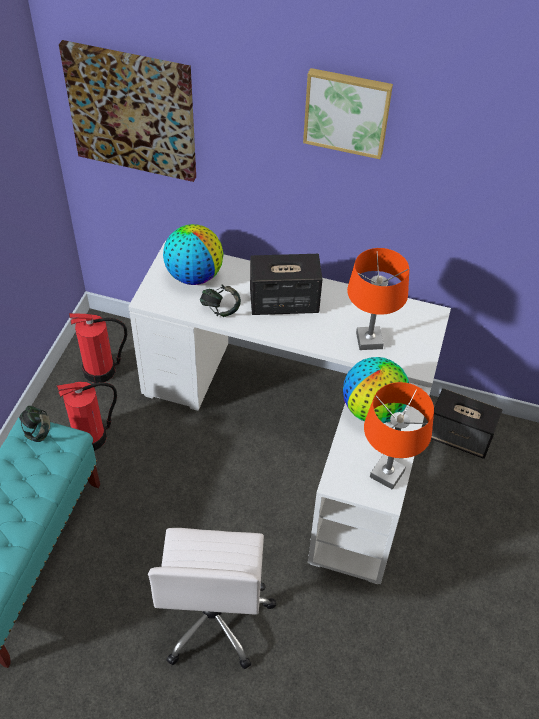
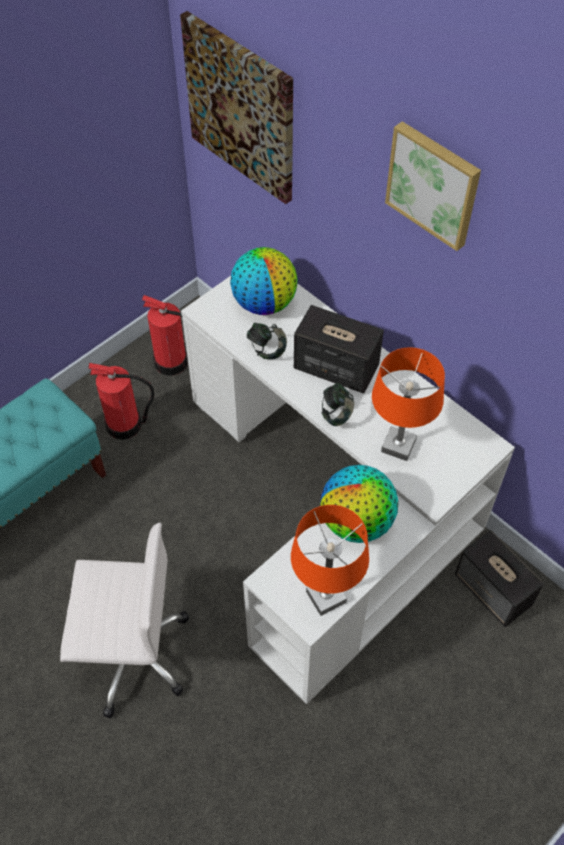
camera: 30 degrees right, 5 degrees up
(38, 431) = (49, 400): headphones -> headphones (337, 413)
(213, 617) = (131, 653): white office chair -> white office chair turned 120 degrees counterclockwise

